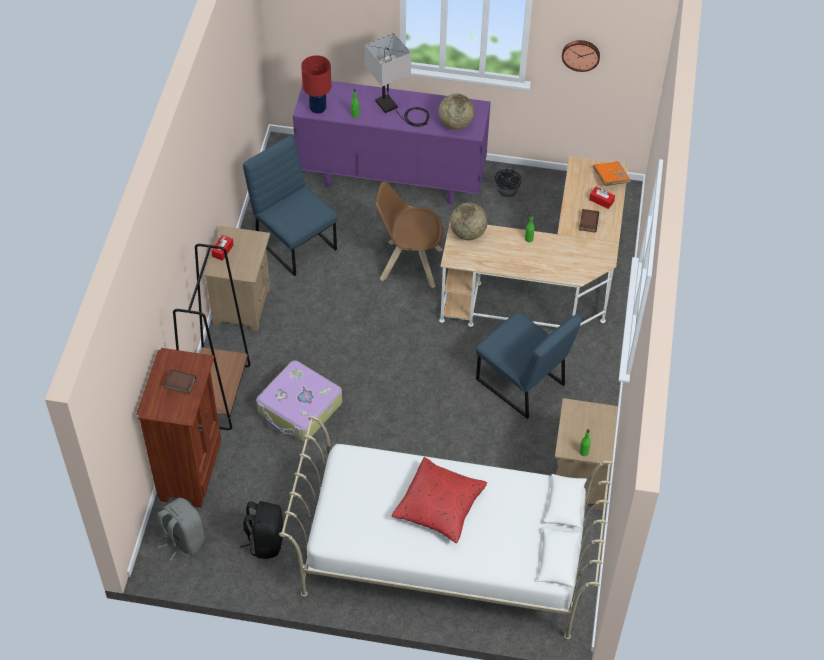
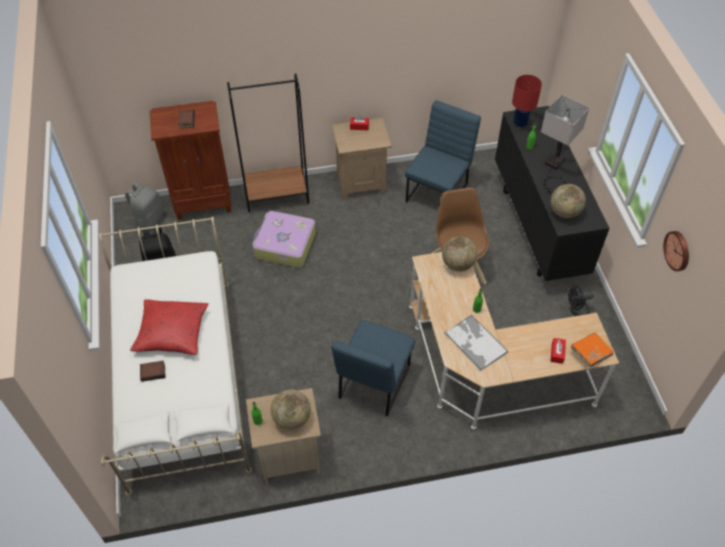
camera: 70 degrees right, 0 degrees up
(392, 180) = (537, 228): purple dresser -> black dresser
(566, 254) = (475, 342): none -> tray
(588, 222) = (524, 349): book -> book (153, 371)
(591, 424) = (291, 418): none -> globe

